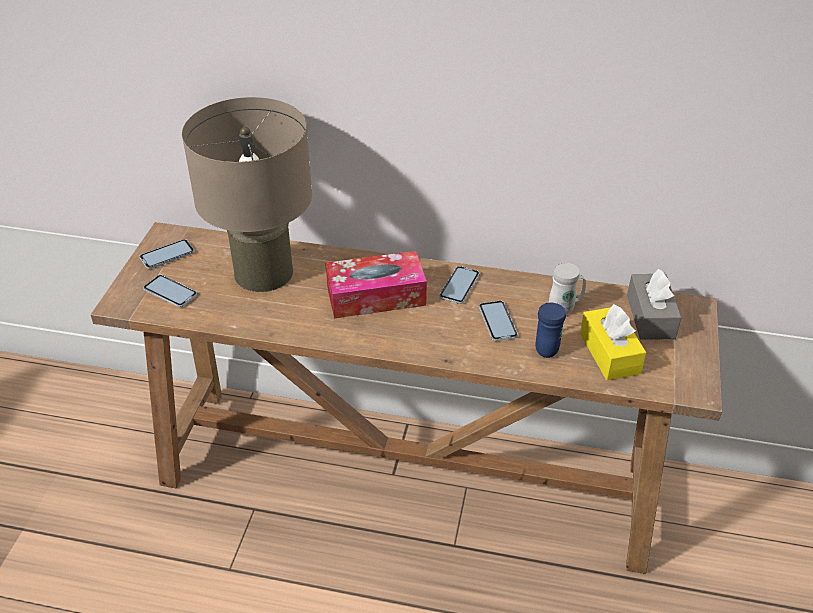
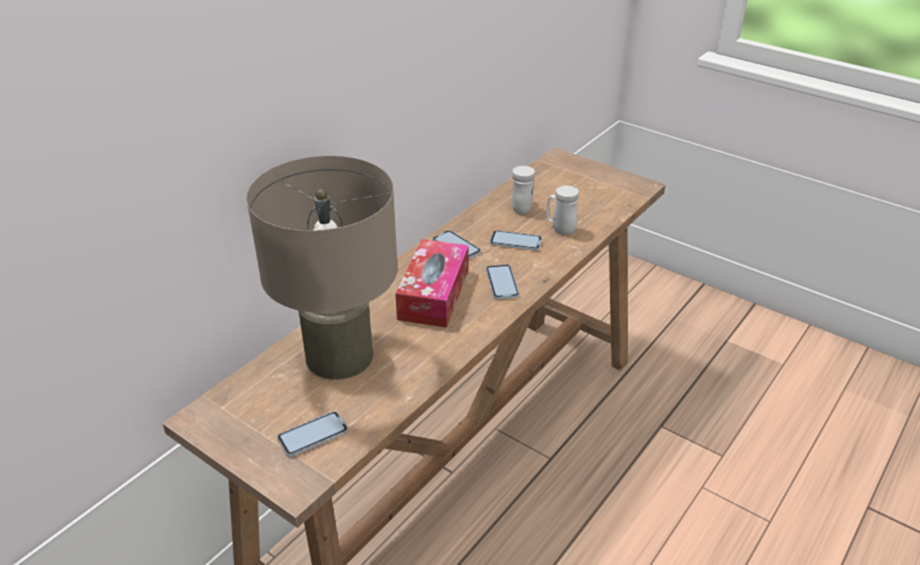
camera: 65 degrees left, 5 degrees down
(167, 255) = (241, 424): phone -> phone (502, 283)
(547, 346) = (560, 228): blue mug -> white mug
(609, 353) = (584, 205): yellow tissue box -> none
(650, 317) = (556, 177): grey tissue box -> none

